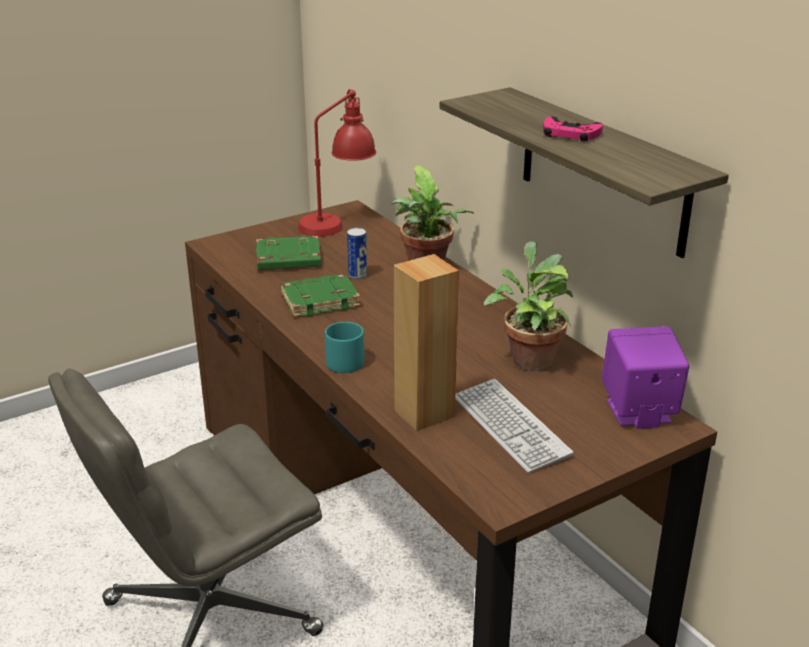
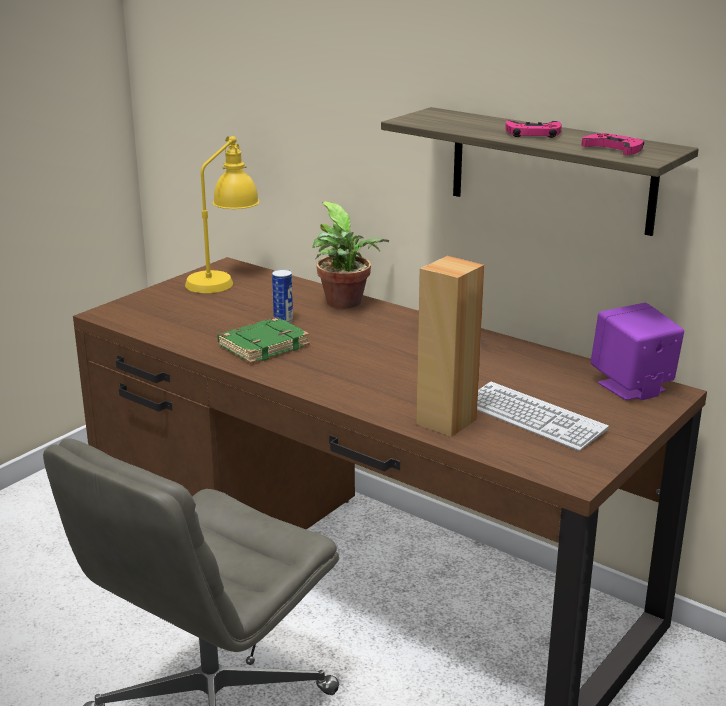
camera: 20 degrees left, 5 degrees down
(288, 260) = (199, 316): green book -> none
(338, 223) = (224, 278): red table lamp -> yellow table lamp
(343, 359) = (330, 391): turquoise mug -> none
(529, 358) = (503, 362): potted plant -> none
(631, 165) = (614, 149): none -> pink game controller

